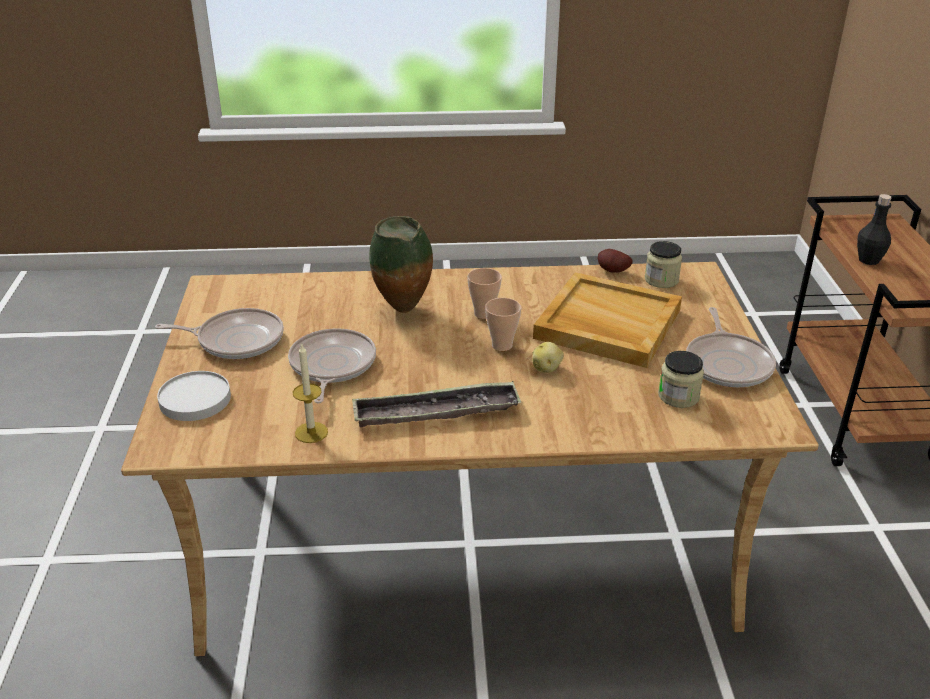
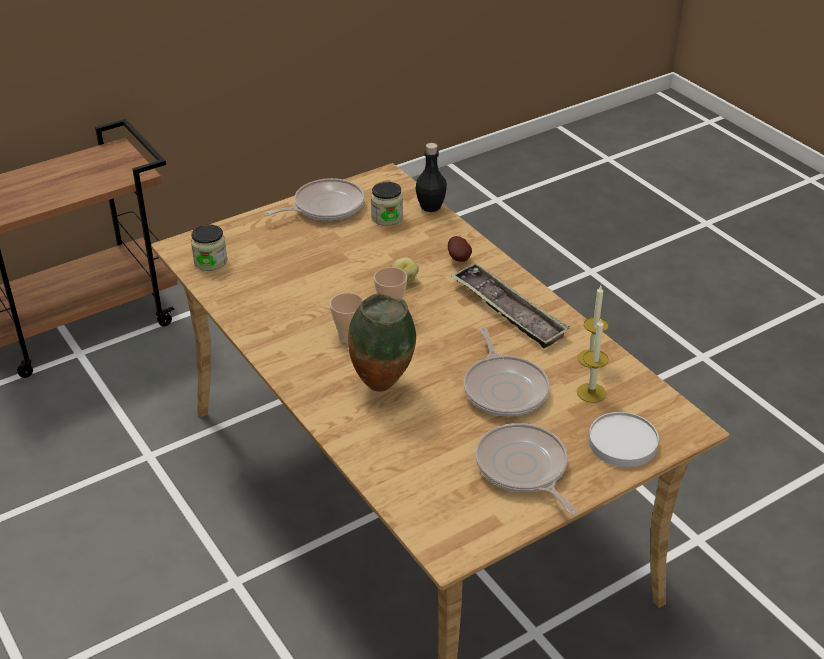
camera: 120 degrees left, 5 degrees up
(270, 411) = (591, 393): none -> candle
(331, 366) = (504, 388): frying pan -> frying pan turned 75 degrees counterclockwise
(606, 324) = (312, 270): beige tray -> none
(612, 272) = (213, 290): potato -> potato (459, 259)
(868, 260) = (56, 196): black bottle -> black bottle (430, 206)

